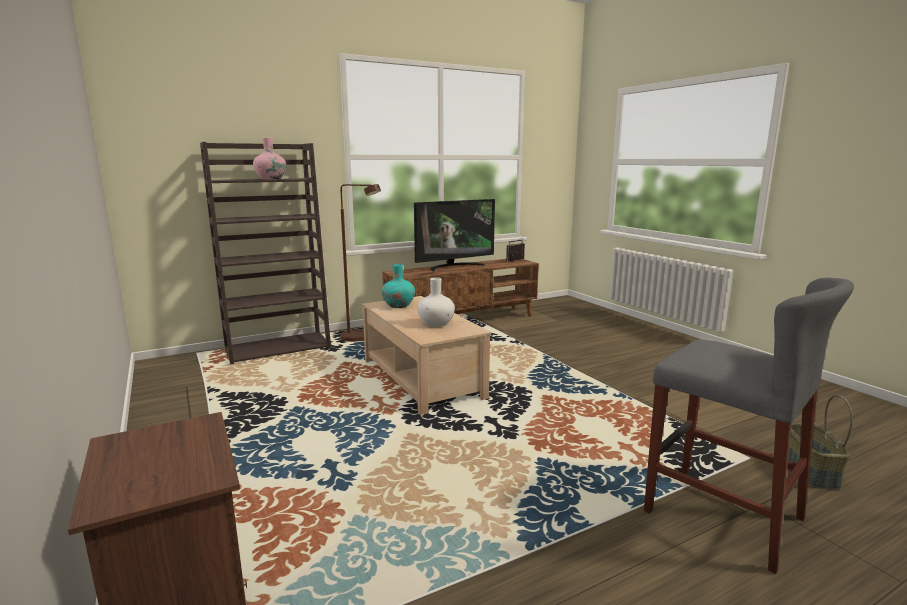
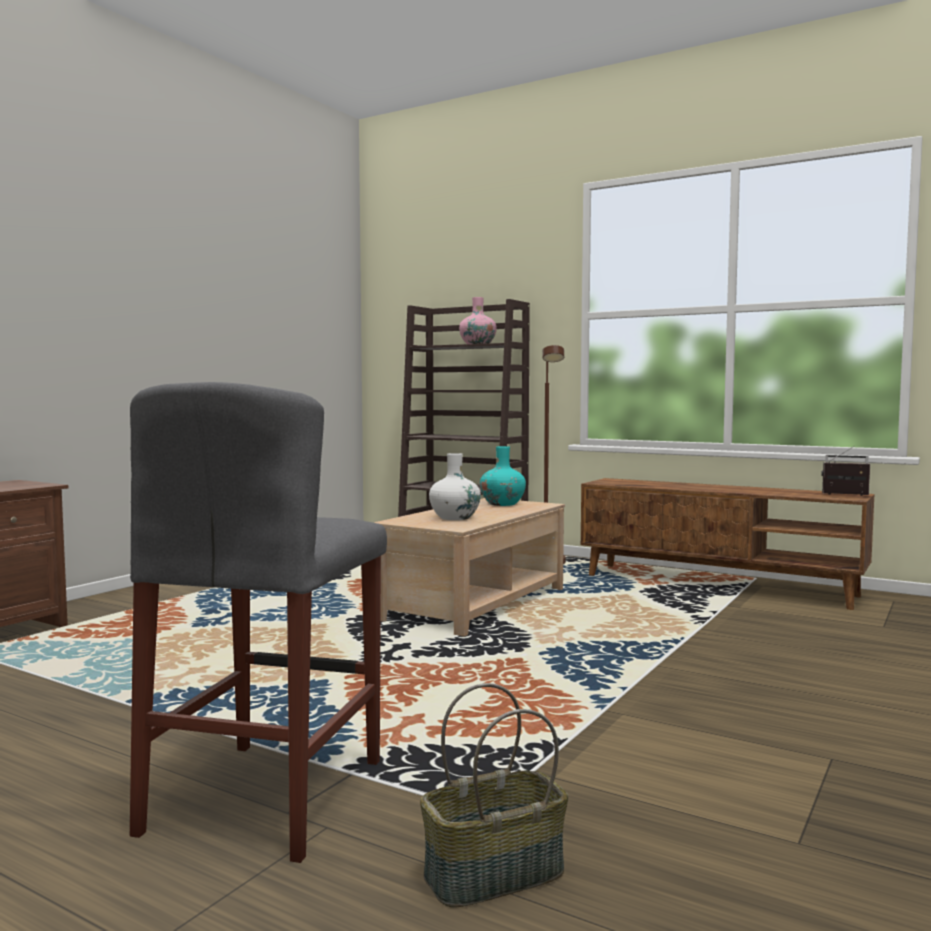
camera: 60 degrees right, 10 degrees down
(453, 266) = (710, 486): television -> none

